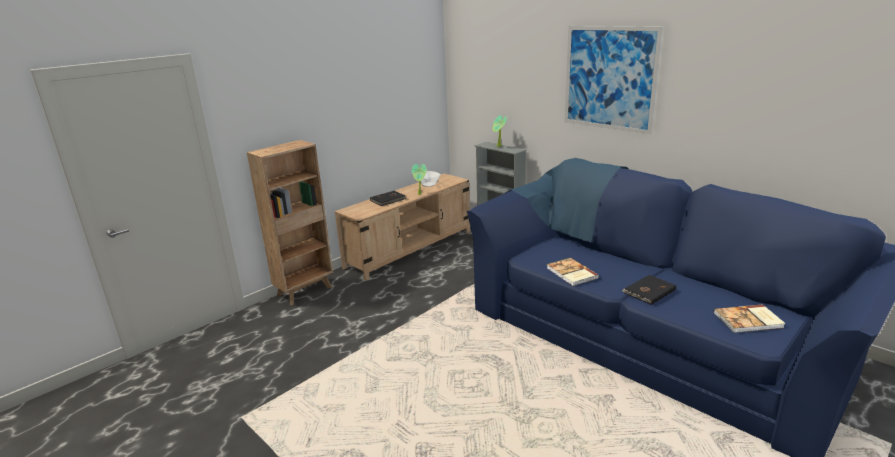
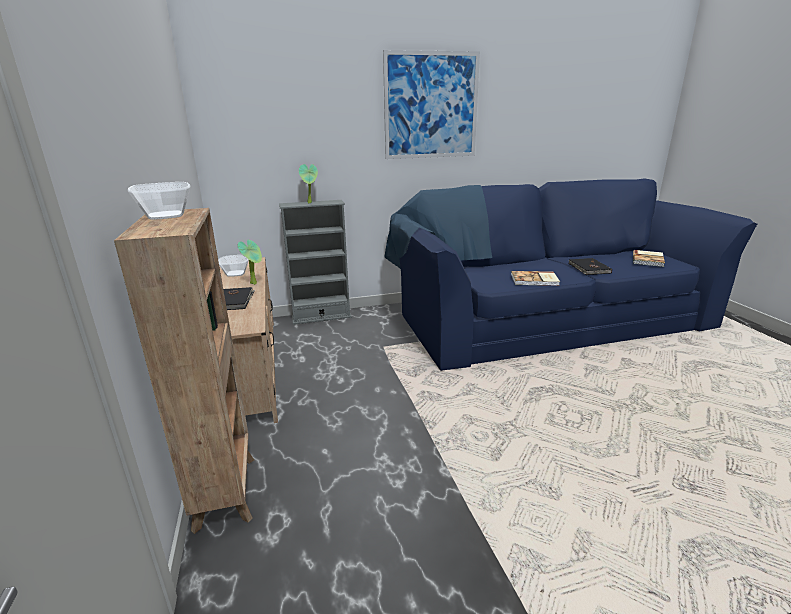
camera: 60 degrees left, 0 degrees up
(290, 144) = (165, 216): none -> bowl

